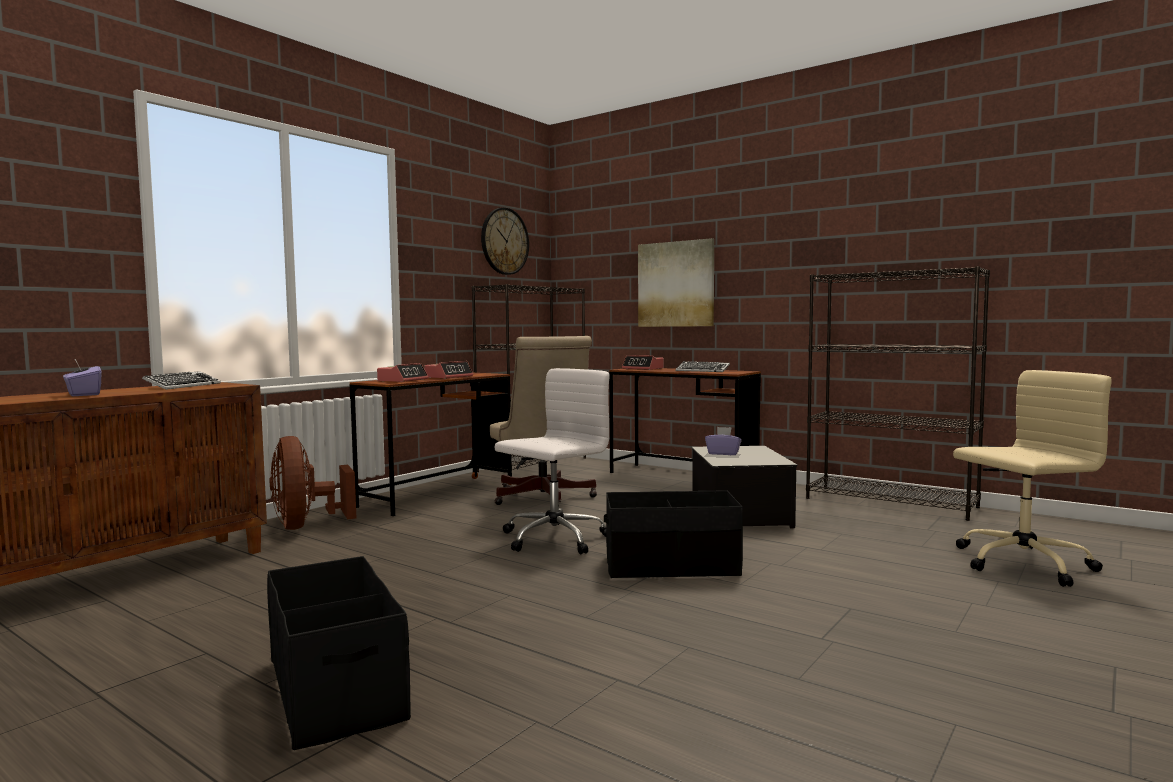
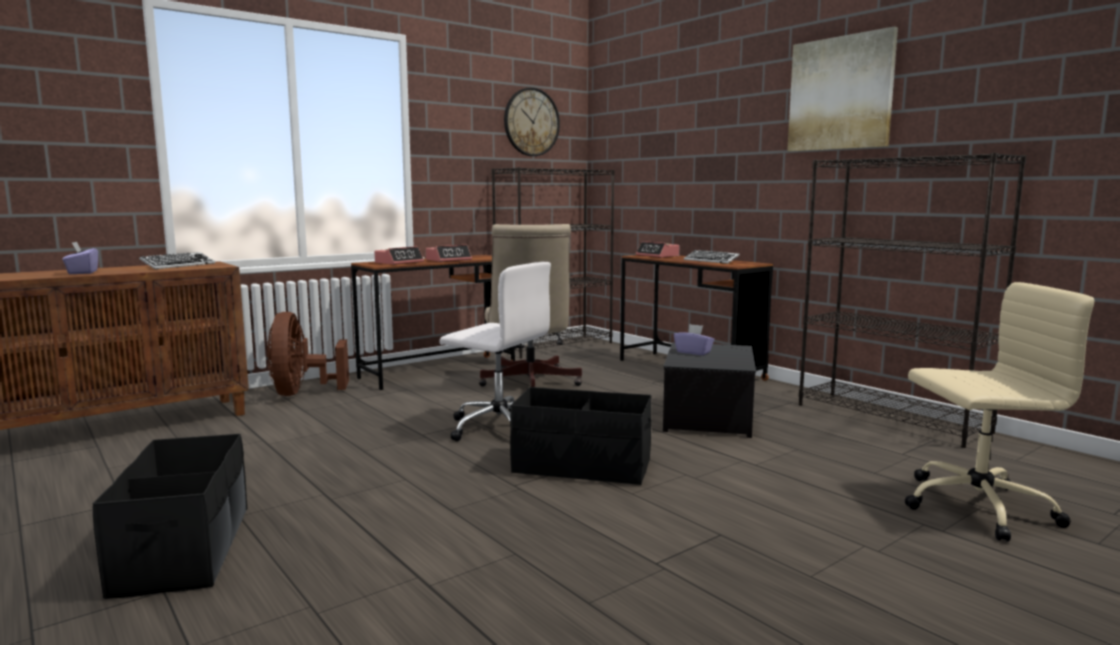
camera: 15 degrees right, 5 degrees up
(553, 539) = (497, 426): white office chair -> white office chair turned 60 degrees clockwise
(676, 284) = (698, 167): picture -> picture (840, 93)

